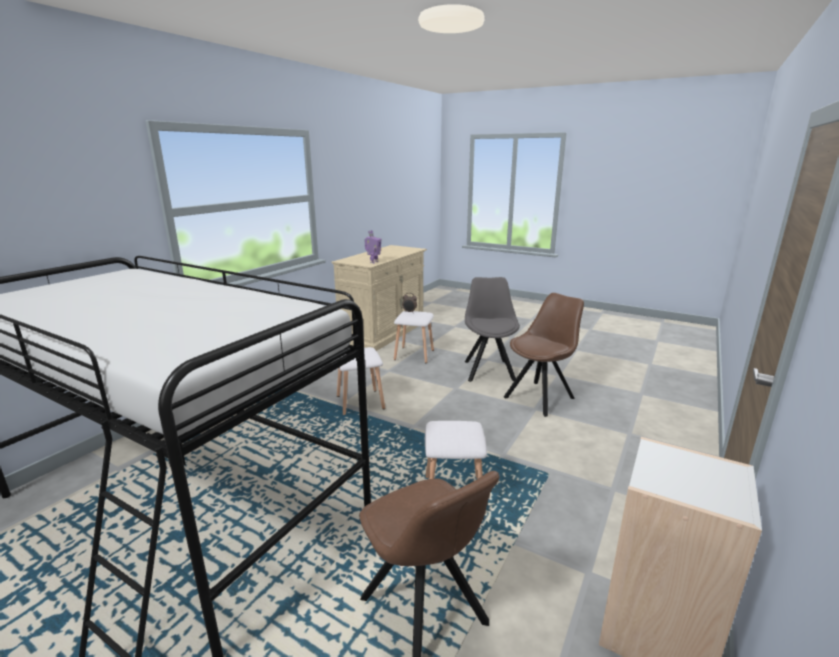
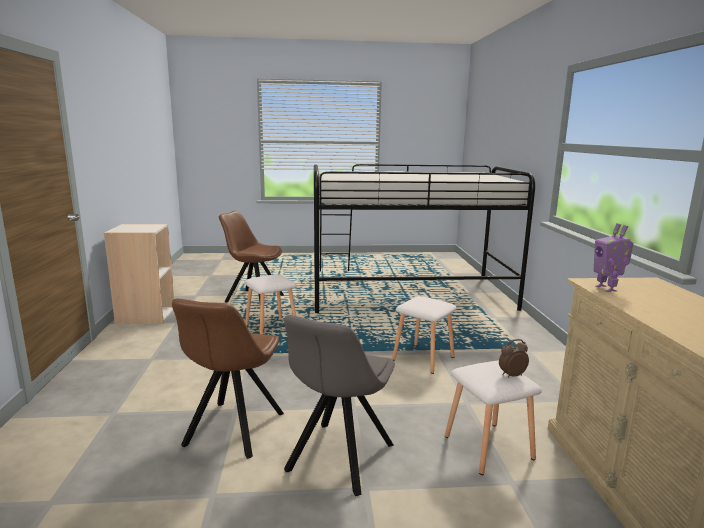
camera: 145 degrees right, 5 degrees down
(488, 370) = (339, 457): grey chair -> grey chair turned 60 degrees clockwise

